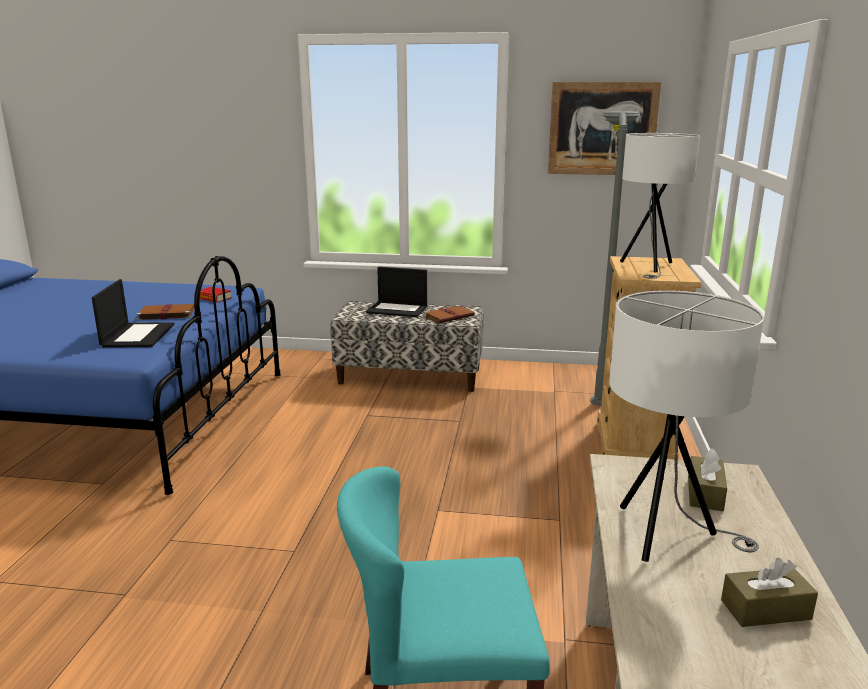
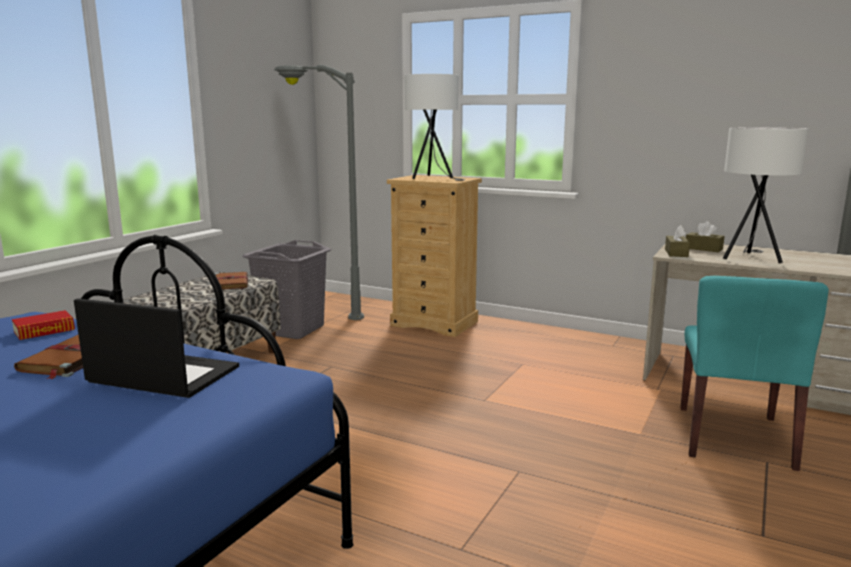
camera: 70 degrees left, 5 degrees down
(398, 309) = (168, 295): laptop -> none
(531, 384) = (292, 330): none -> grey laundry basket
(602, 129) = (266, 83): picture -> none
(765, 610) = (811, 257): brown tissue box -> brown tissue box (676, 253)

